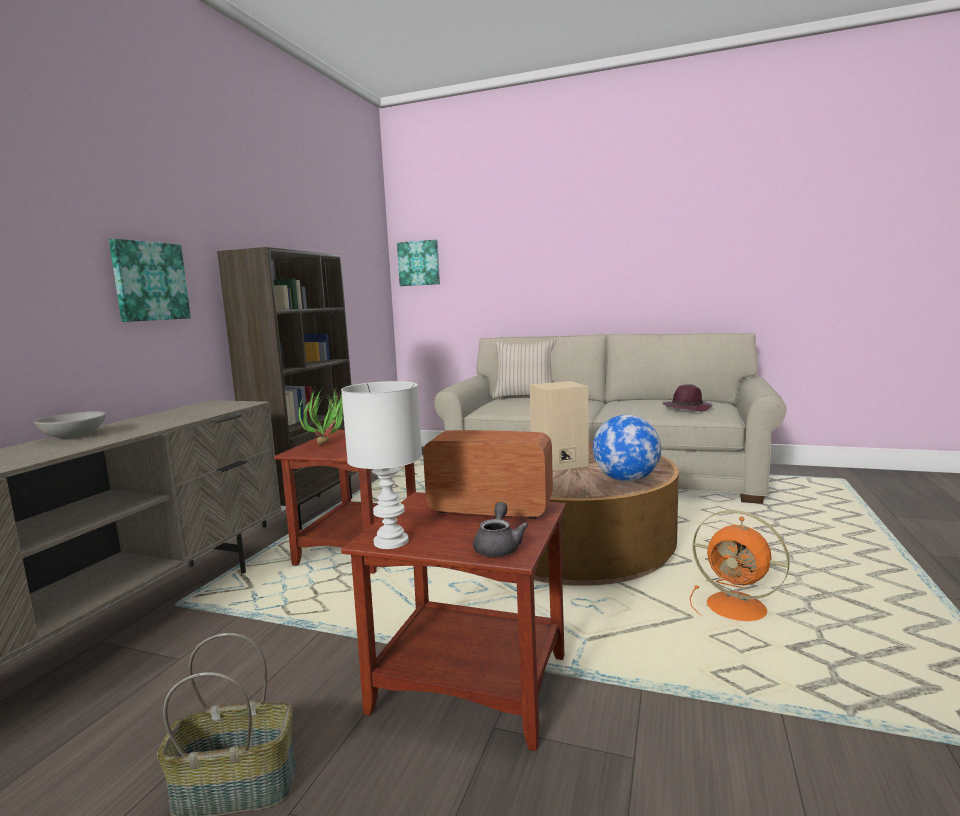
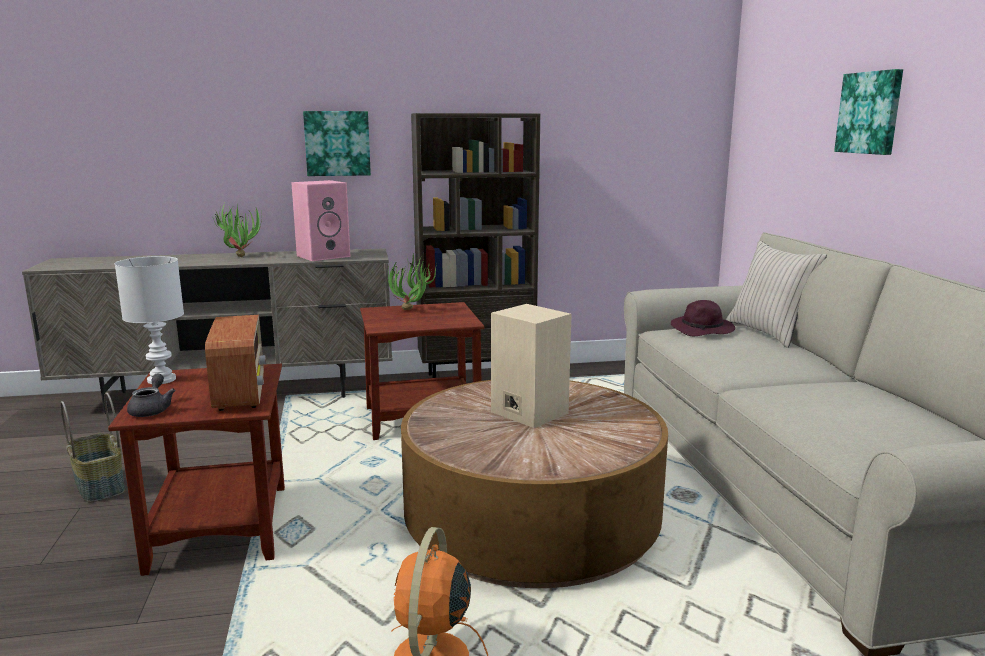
camera: 60 degrees right, 5 degrees up
(74, 437) = (240, 255): grey bowl -> potted plant
(188, 414) = (324, 256): none -> pink speaker
(419, 263) = (754, 112): picture -> picture (870, 113)
(498, 547) = (152, 410): grey teapot -> grey teapot turned 75 degrees counterclockwise
(626, 480) = (494, 455): globe -> none
(687, 408) = (861, 430): purple hat -> purple hat (703, 330)

